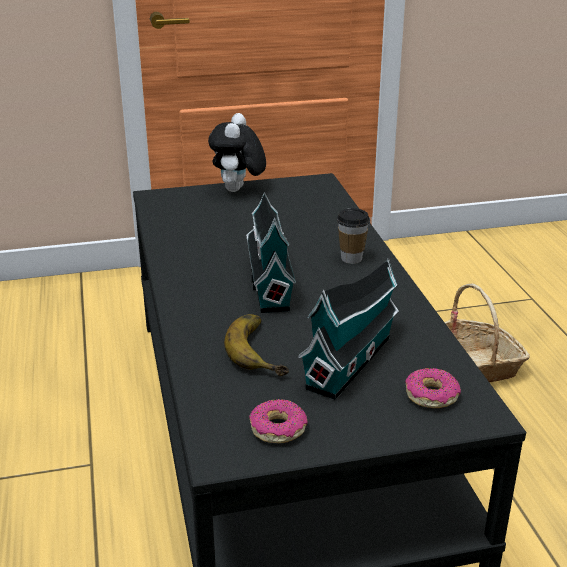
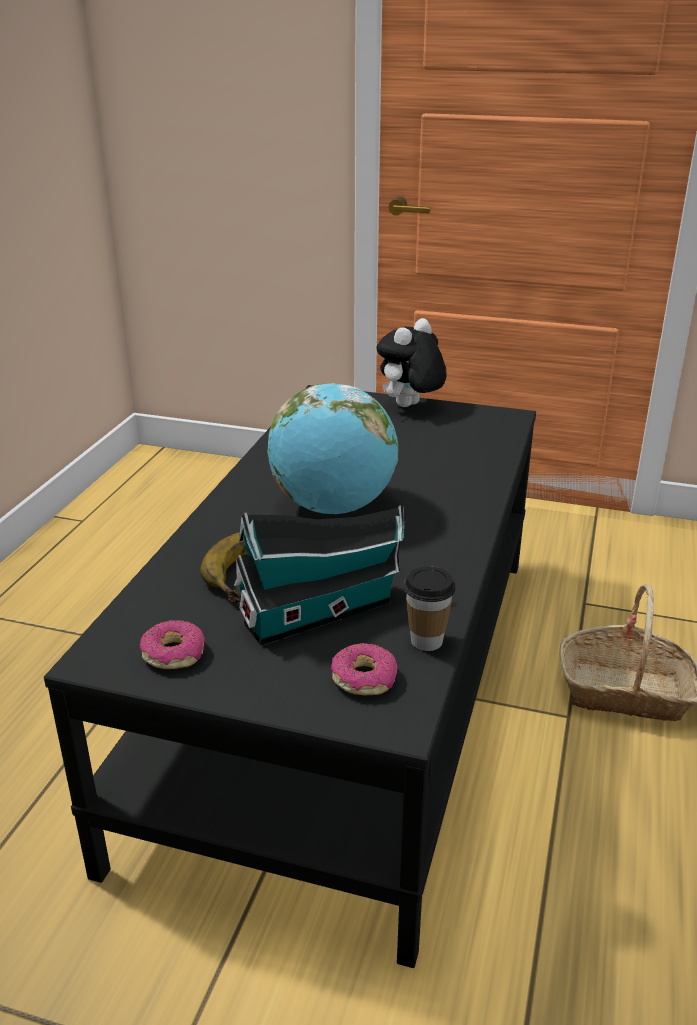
camera: 30 degrees right, 0 degrees up
(269, 282) = (333, 507): toy house -> globe
(351, 258) = (448, 506): cup -> cup (426, 641)

